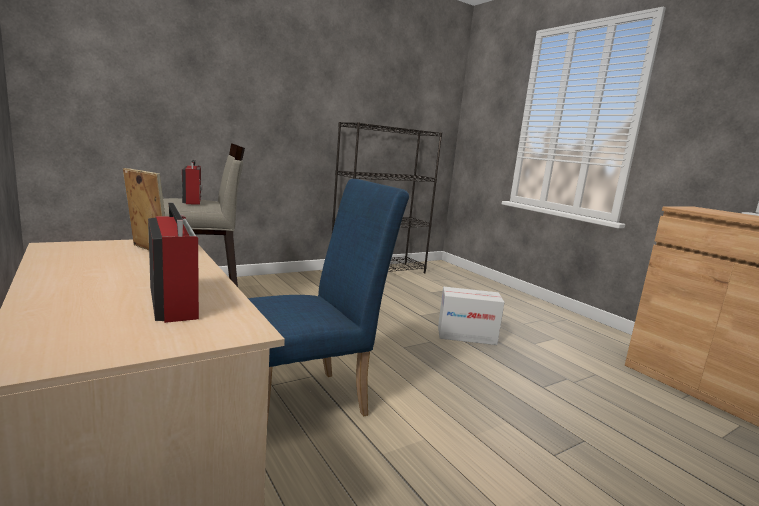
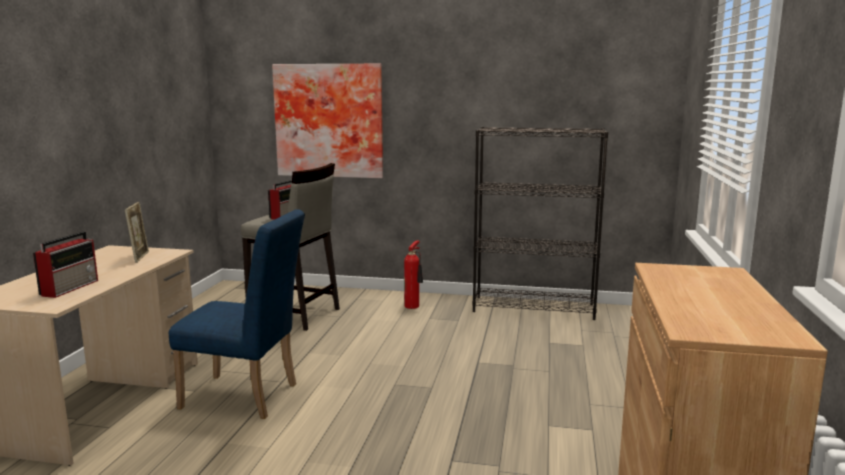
camera: 45 degrees right, 0 degrees up
(189, 100) = (329, 121): none -> picture
(295, 284) = (413, 306): none -> fire extinguisher
(466, 335) = (483, 394): cardboard box -> none

